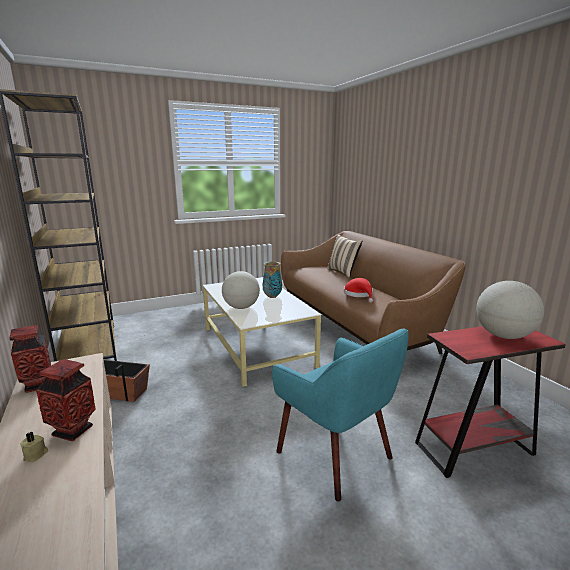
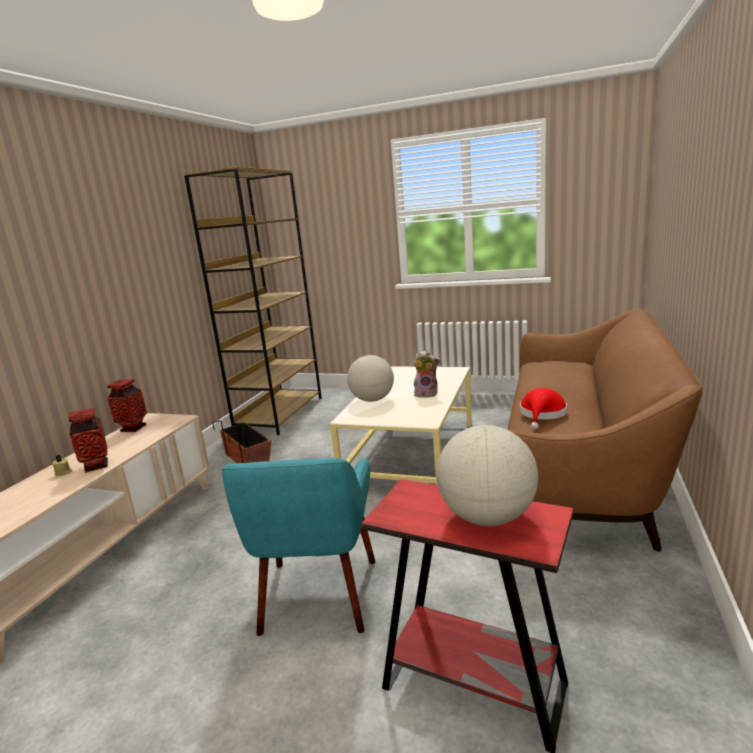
camera: 45 degrees right, 0 degrees up
(272, 296) = (426, 394): vase -> plush toy
(343, 272) = (593, 377): beige pillow -> none

